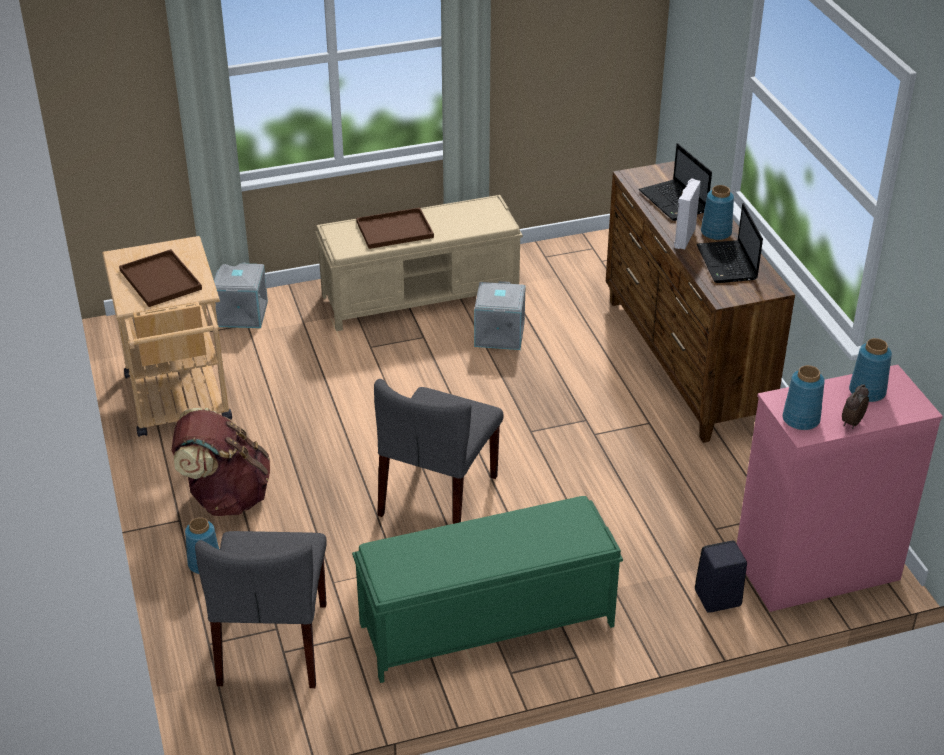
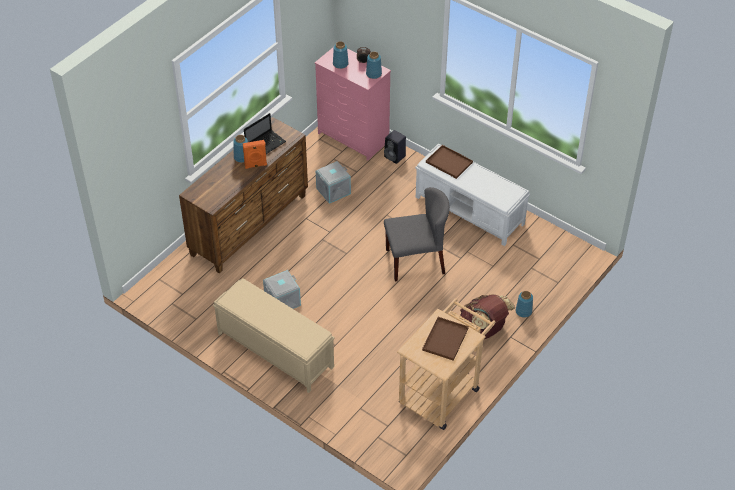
camera: 125 degrees left, 10 degrees up
(243, 314) = (353, 416): grey storage box -> grey storage box (333, 190)
(274, 644) = (539, 263): grey chair -> none
(393, 230) = (285, 325): brown tray -> brown tray (450, 162)
(484, 625) = (470, 211): green bench -> white bench
(674, 202) = (225, 181): laptop -> none
(683, 238) = (255, 165): white speaker -> orange speaker

